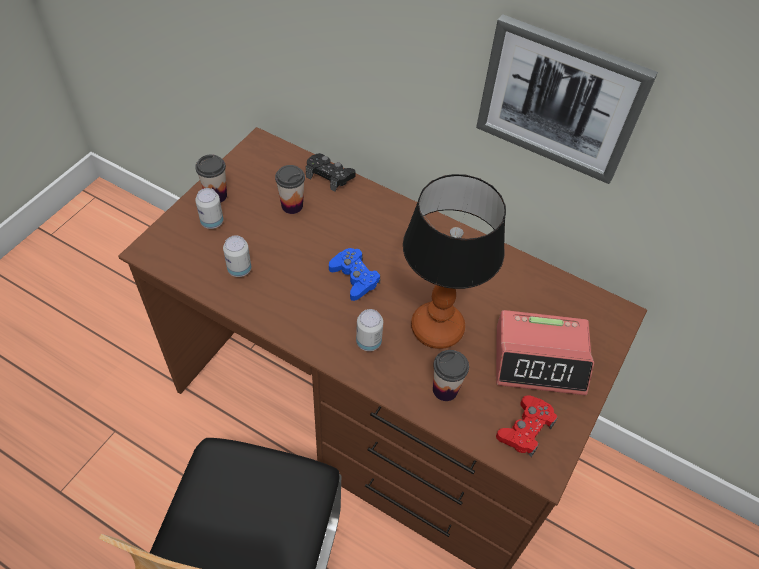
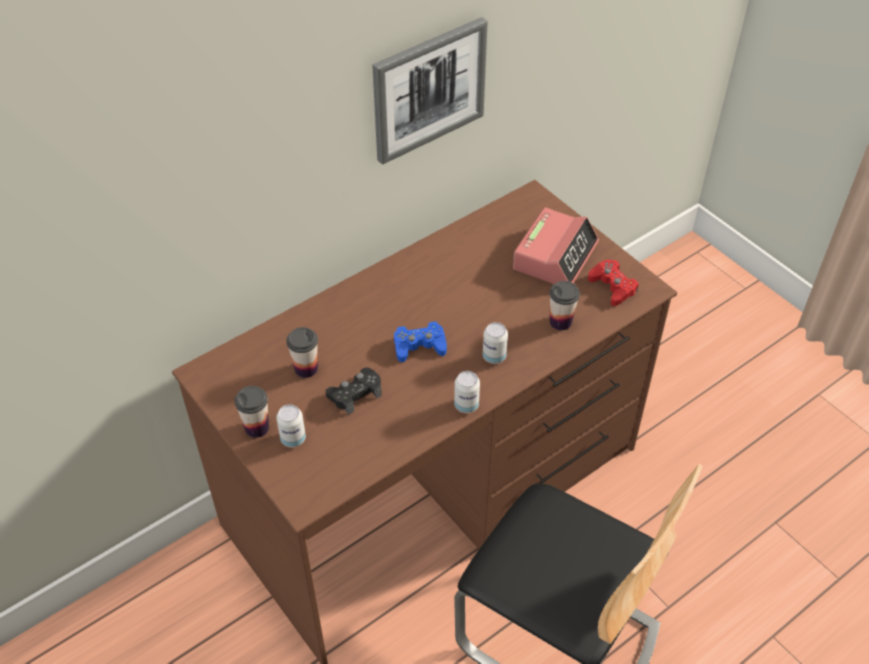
camera: 65 degrees left, 5 degrees down
(239, 269) = (367, 430): can -> can (466, 405)
(329, 175) = (281, 329): black game controller -> black game controller (355, 394)
(438, 328) = (499, 306): table lamp -> none

